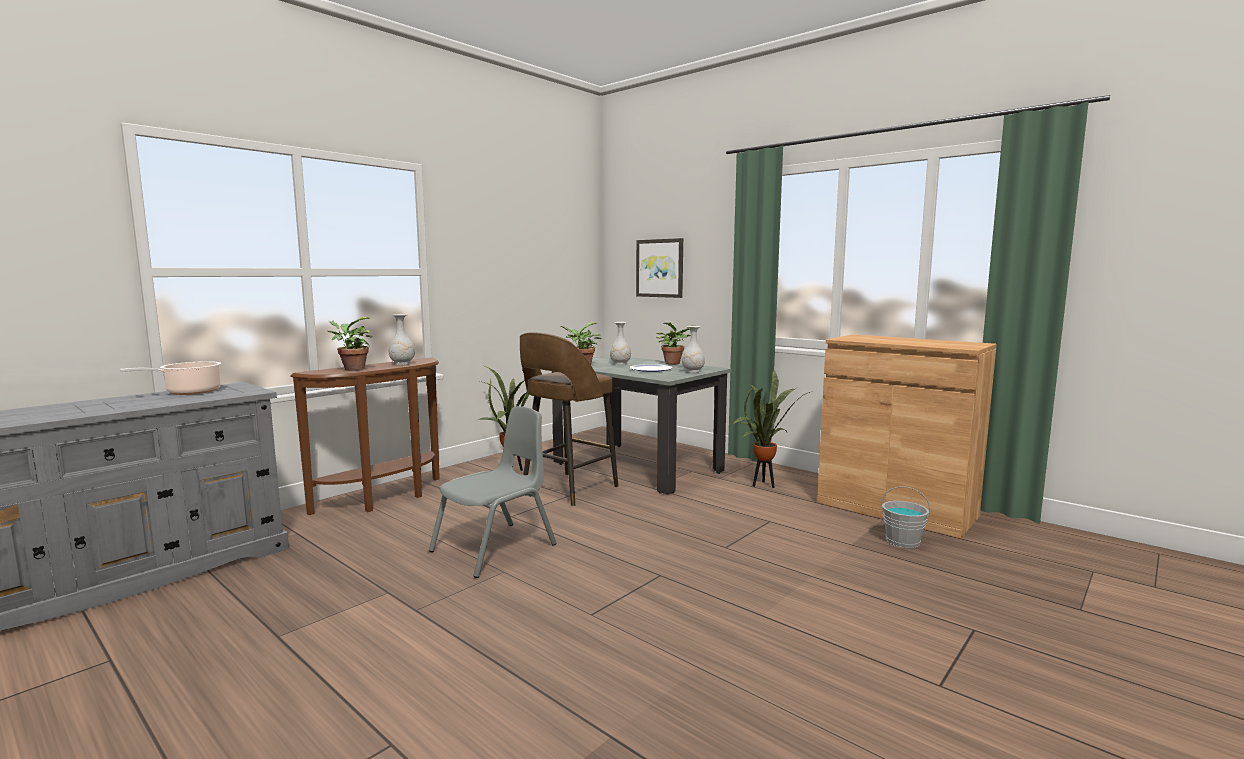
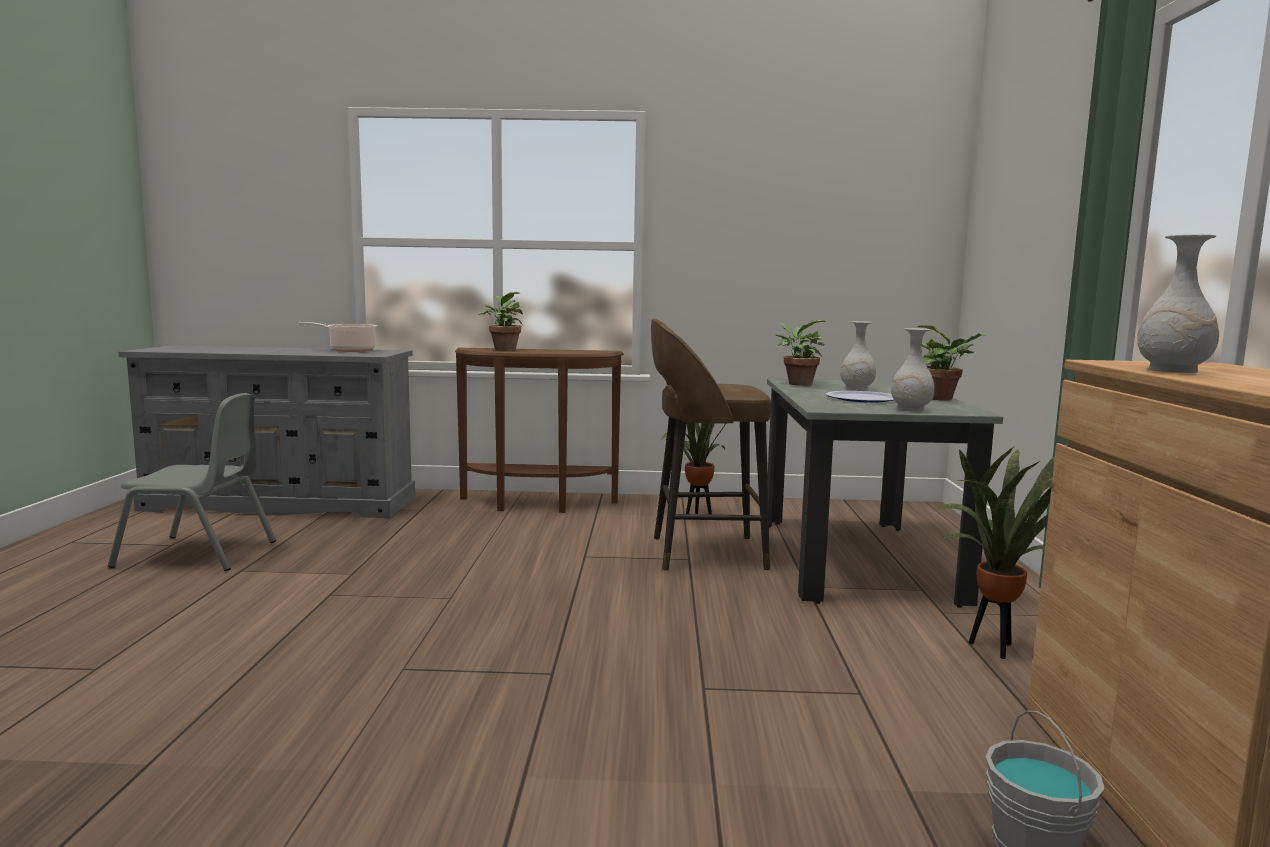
camera: 50 degrees right, 0 degrees up
(402, 363) = (562, 351): white vase -> white vase (1172, 370)
(495, 548) = (496, 577): grey chair -> grey chair (198, 554)
(660, 268) = (1017, 239): picture -> none

